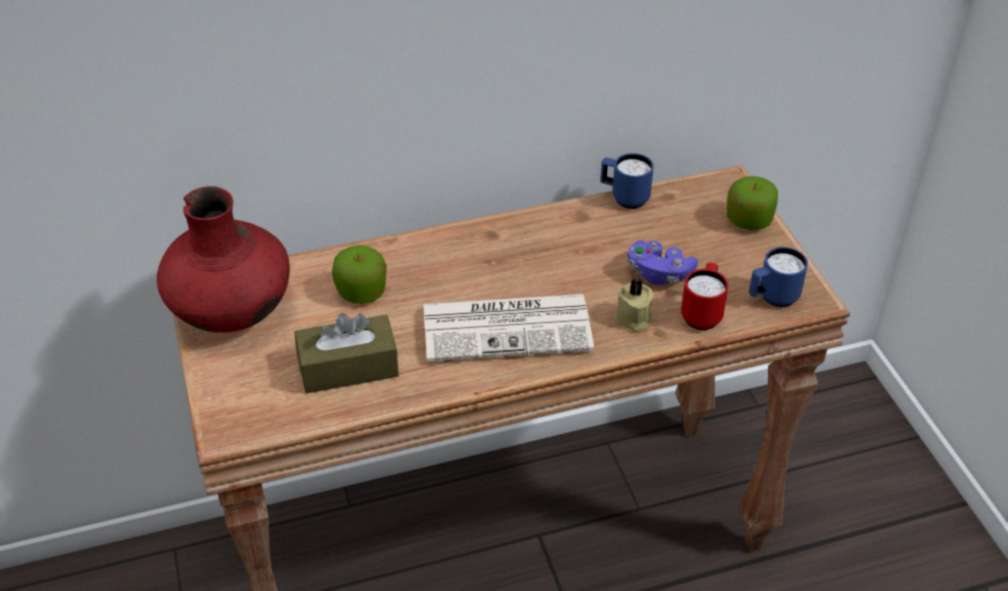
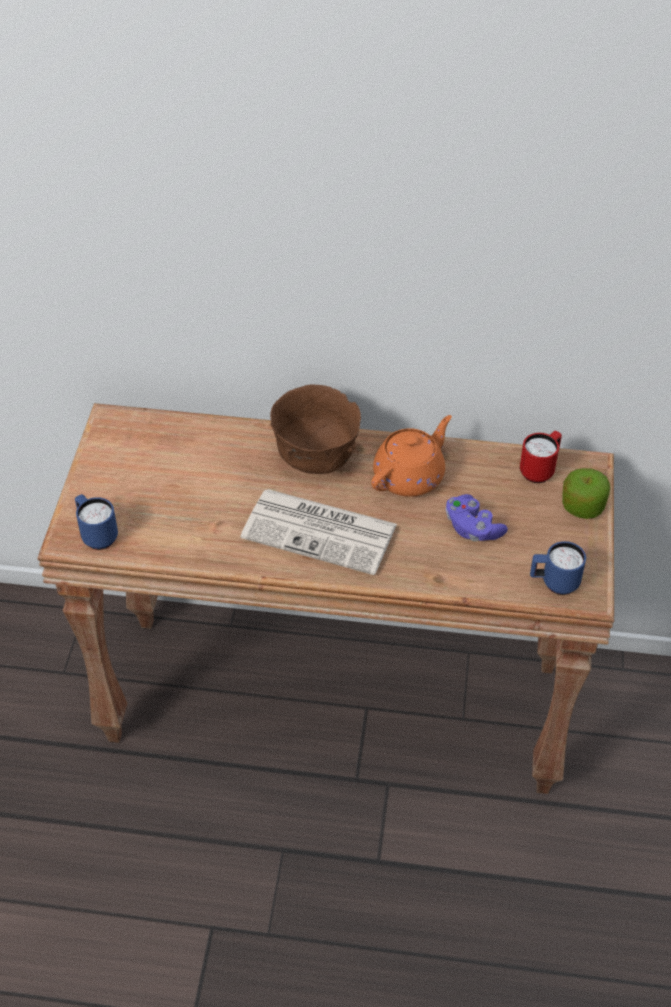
camera: 25 degrees right, 5 degrees up
(232, 312) = (124, 446): red vase -> none
(348, 368) = (181, 522): brown tissue box -> none
(361, 292) = (227, 463): apple -> none
(455, 259) = (316, 459): none -> brown bowl
(564, 245) = (410, 476): none -> orange teapot
(624, 198) = (488, 450): blue mug -> blue mug (97, 535)
(633, 319) = (424, 560): beige candle -> none
(702, 314) = (485, 576): red mug -> red mug (540, 470)

